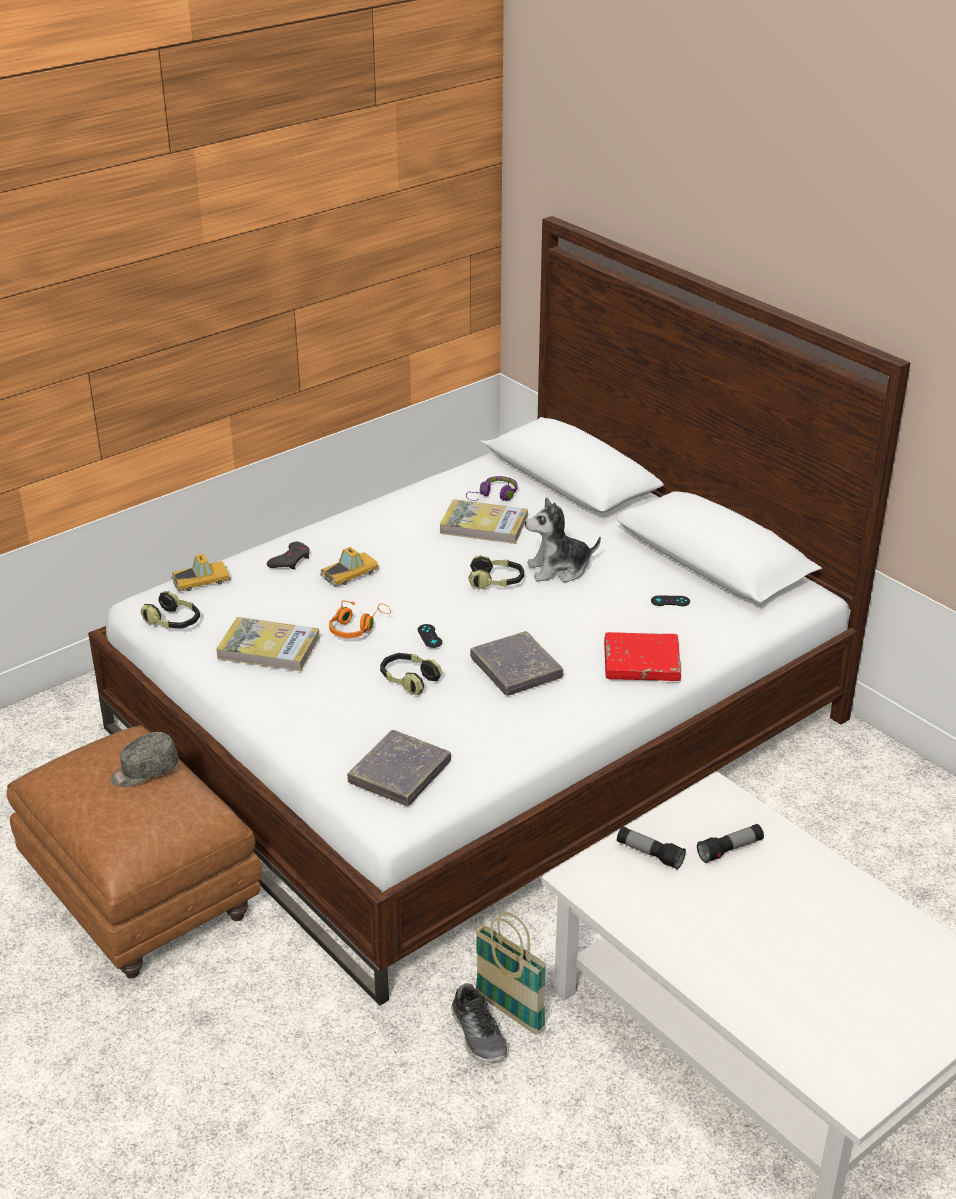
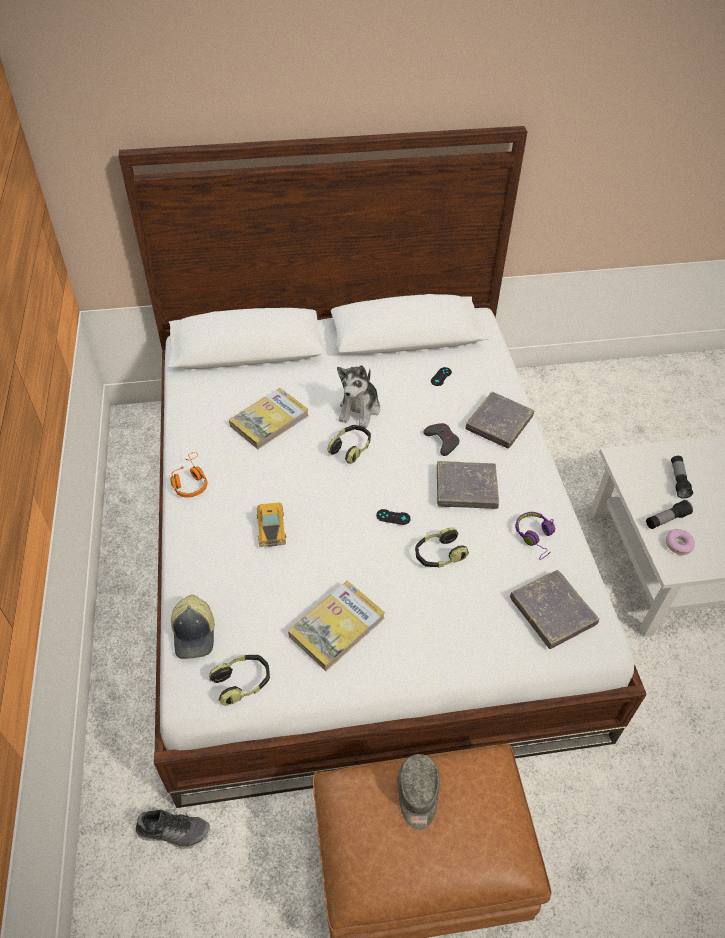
camera: 60 degrees left, 15 degrees up
(202, 580) = (195, 633): toy car -> cap
(290, 560) = (216, 557): grey game controller -> grey game controller (442, 441)
(357, 627) = (351, 555): orange headphones -> orange headphones (190, 481)
(479, 1035) = (665, 697): shoe -> shoe (174, 831)
(494, 496) = (234, 397): purple headphones -> purple headphones (535, 537)
(509, 1012) = (651, 669): basket -> none
(617, 874) = (678, 544): none -> donut
(641, 662) = (499, 423): red book -> grey book

